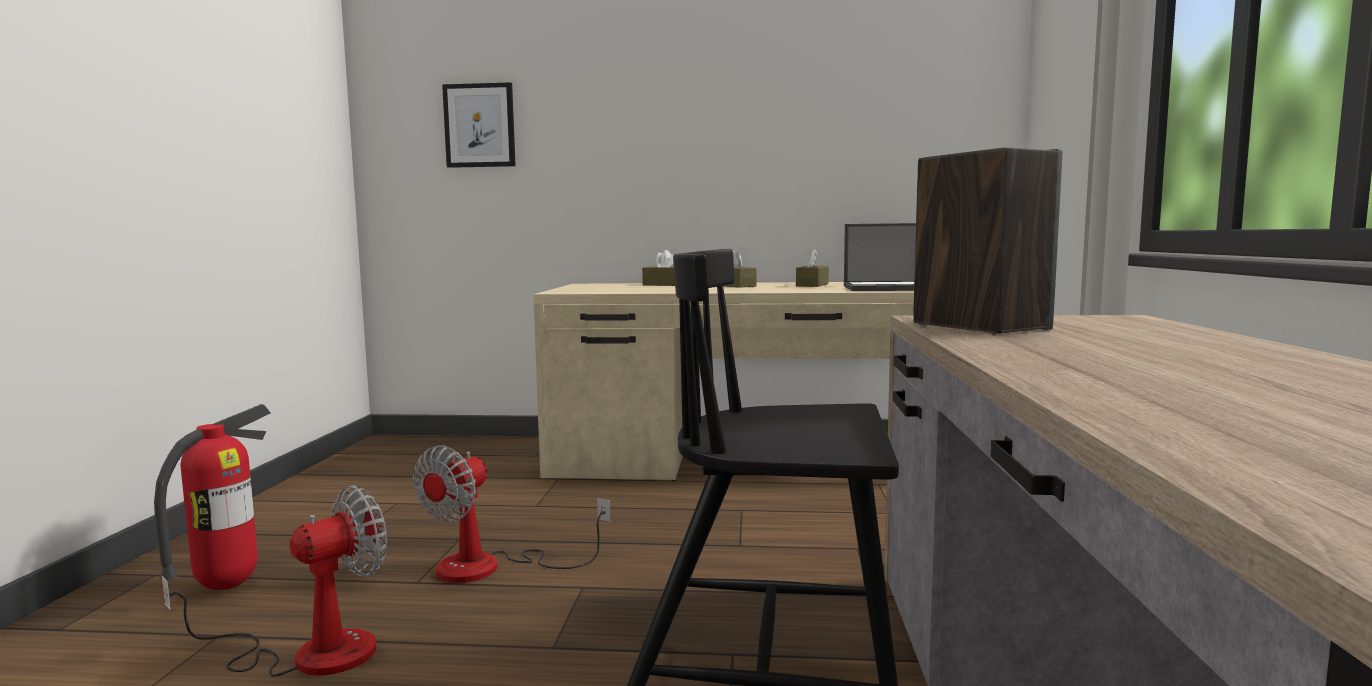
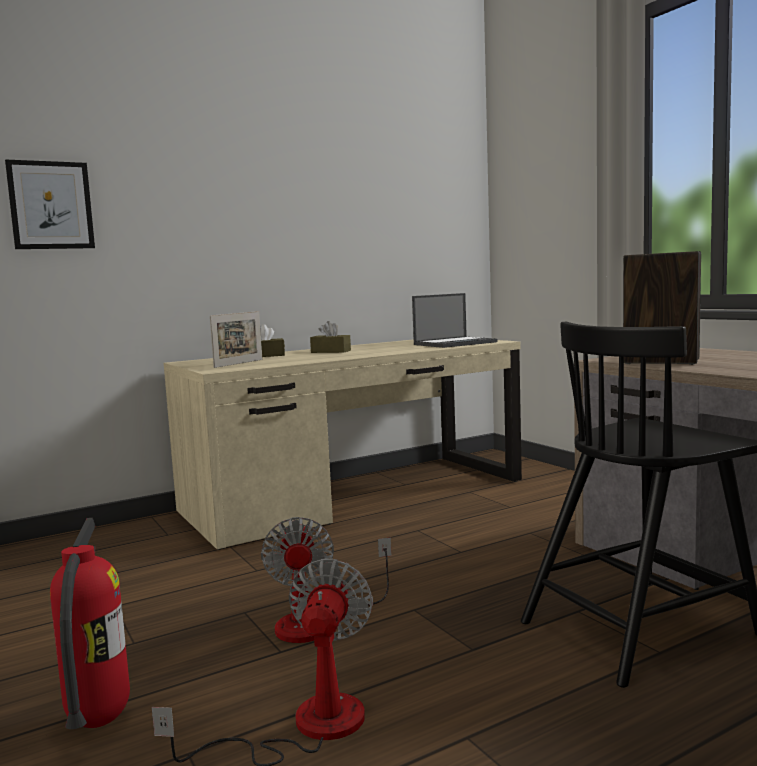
camera: 35 degrees left, 0 degrees up
(607, 288) = (239, 363): none -> picture frame
(812, 285) = (385, 346): brown tissue box -> none

